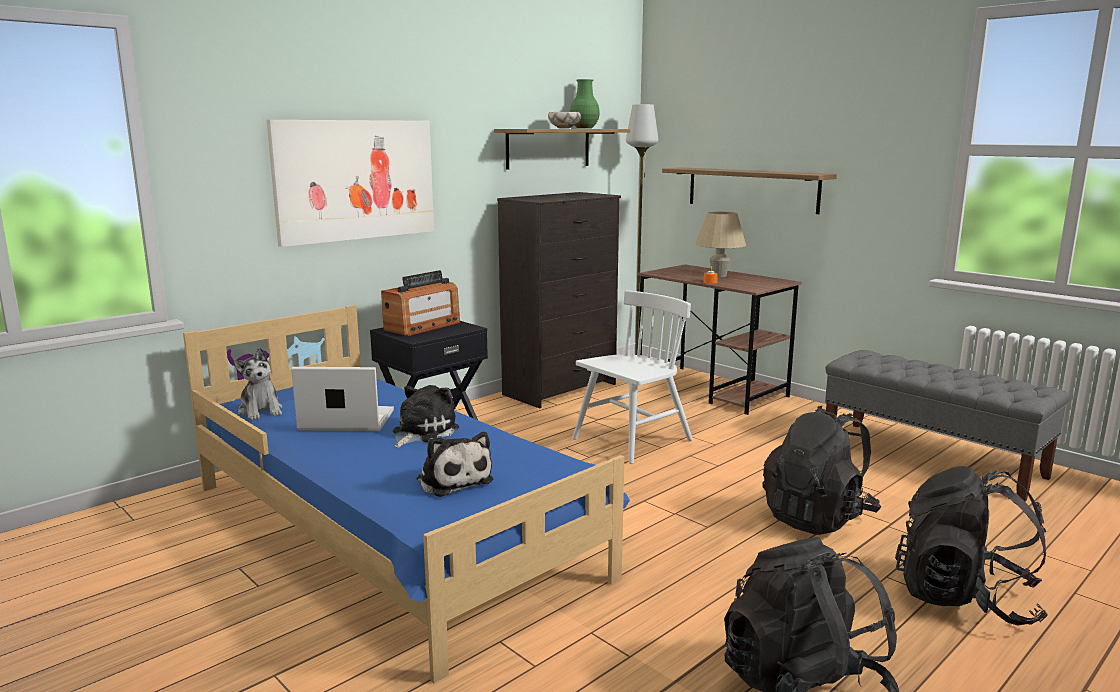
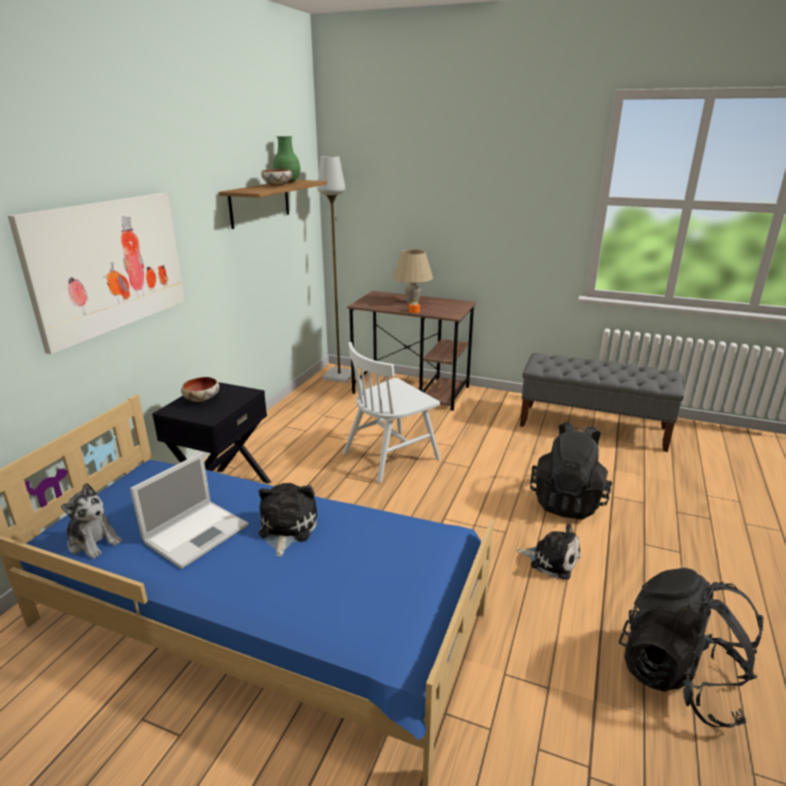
camera: 25 degrees left, 10 degrees up
(345, 420) = (198, 532): laptop -> laptop turned 150 degrees clockwise
(422, 326) = (202, 399): radio -> bowl
(453, 480) = (367, 585): plush toy -> plush toy (551, 560)
(561, 389) = (297, 413): black dresser -> none
(632, 440) = (391, 456): white chair -> white chair turned 150 degrees counterclockwise
(751, 189) = (429, 229): shelf -> none
(965, 599) = (698, 549): black backpack -> none

